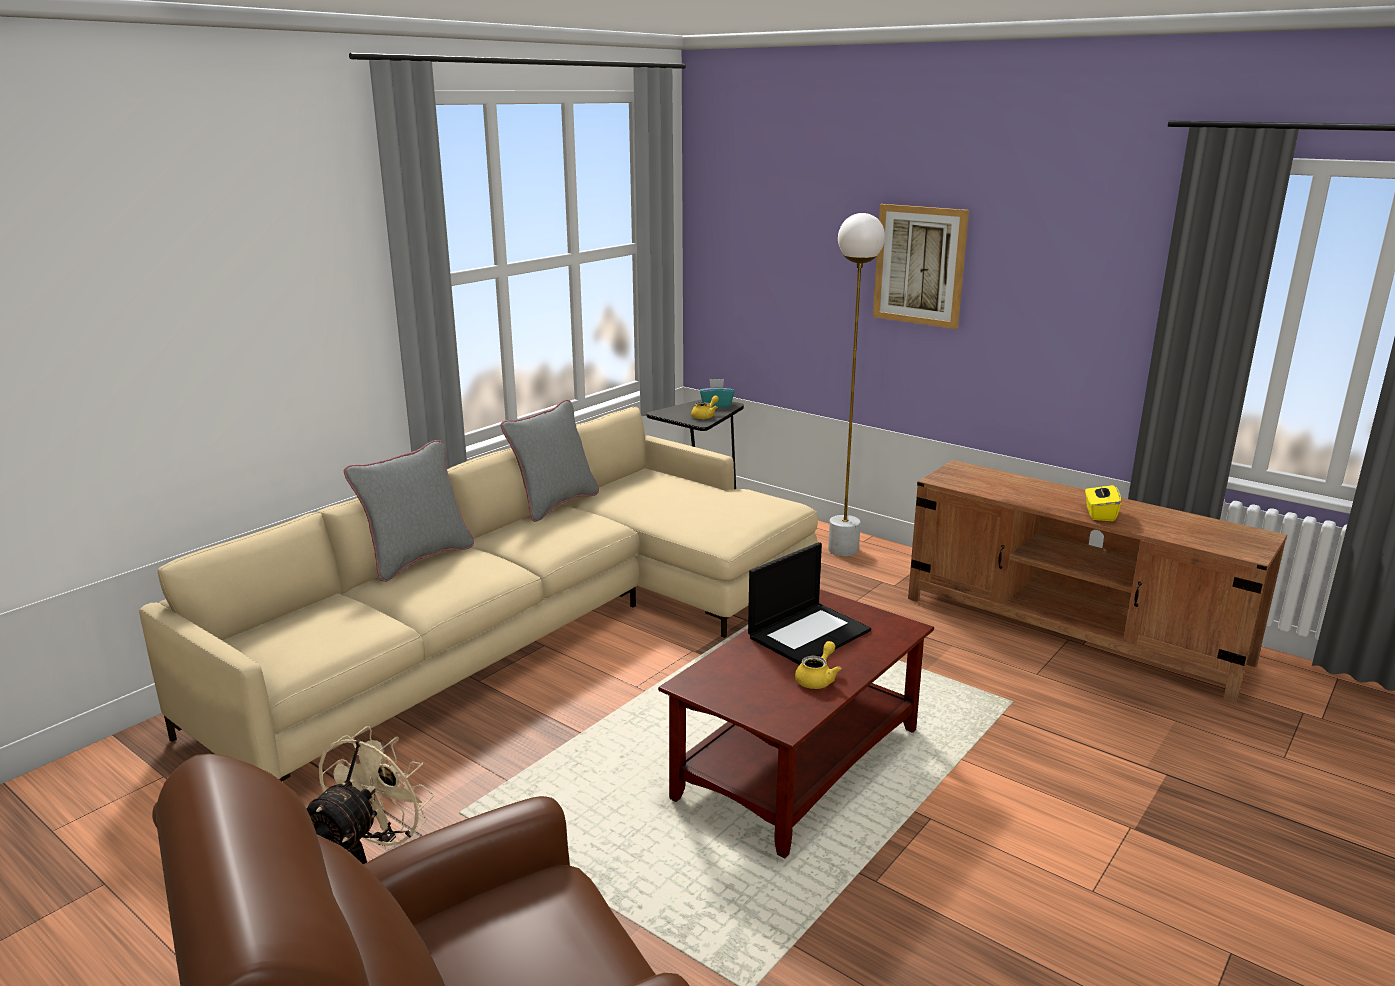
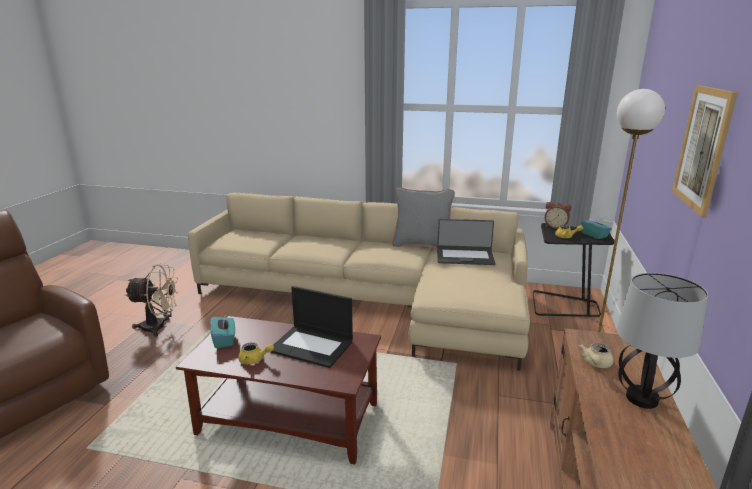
camera: 65 degrees right, 0 degrees up
(417, 559) = (328, 236): grey pillow -> none
(640, 489) = (465, 257): none -> laptop
(667, 411) = (555, 226): none -> alarm clock
(741, 696) = (224, 340): none -> turquoise tissue box
(988, 489) = (595, 364): none -> beige teapot
(1048, 490) = (642, 399): none -> table lamp
(1099, 514) = (620, 441): yellow tissue box -> none

